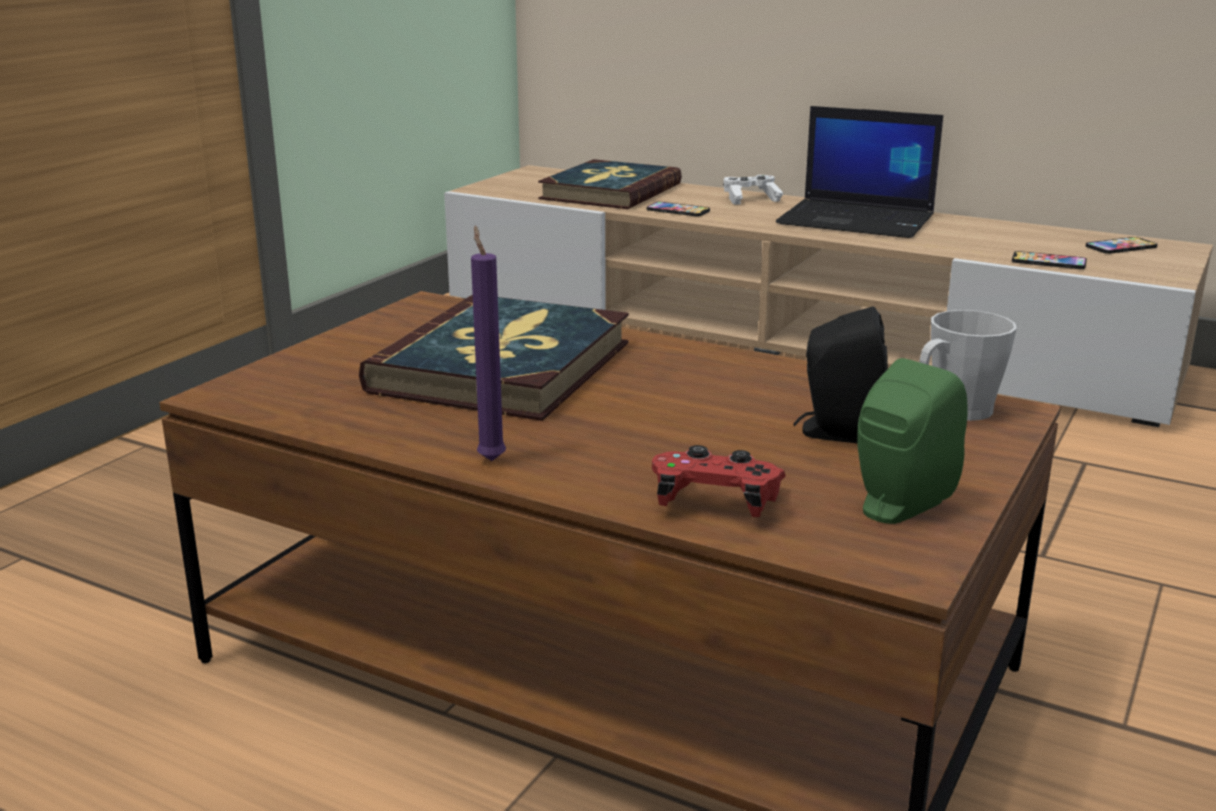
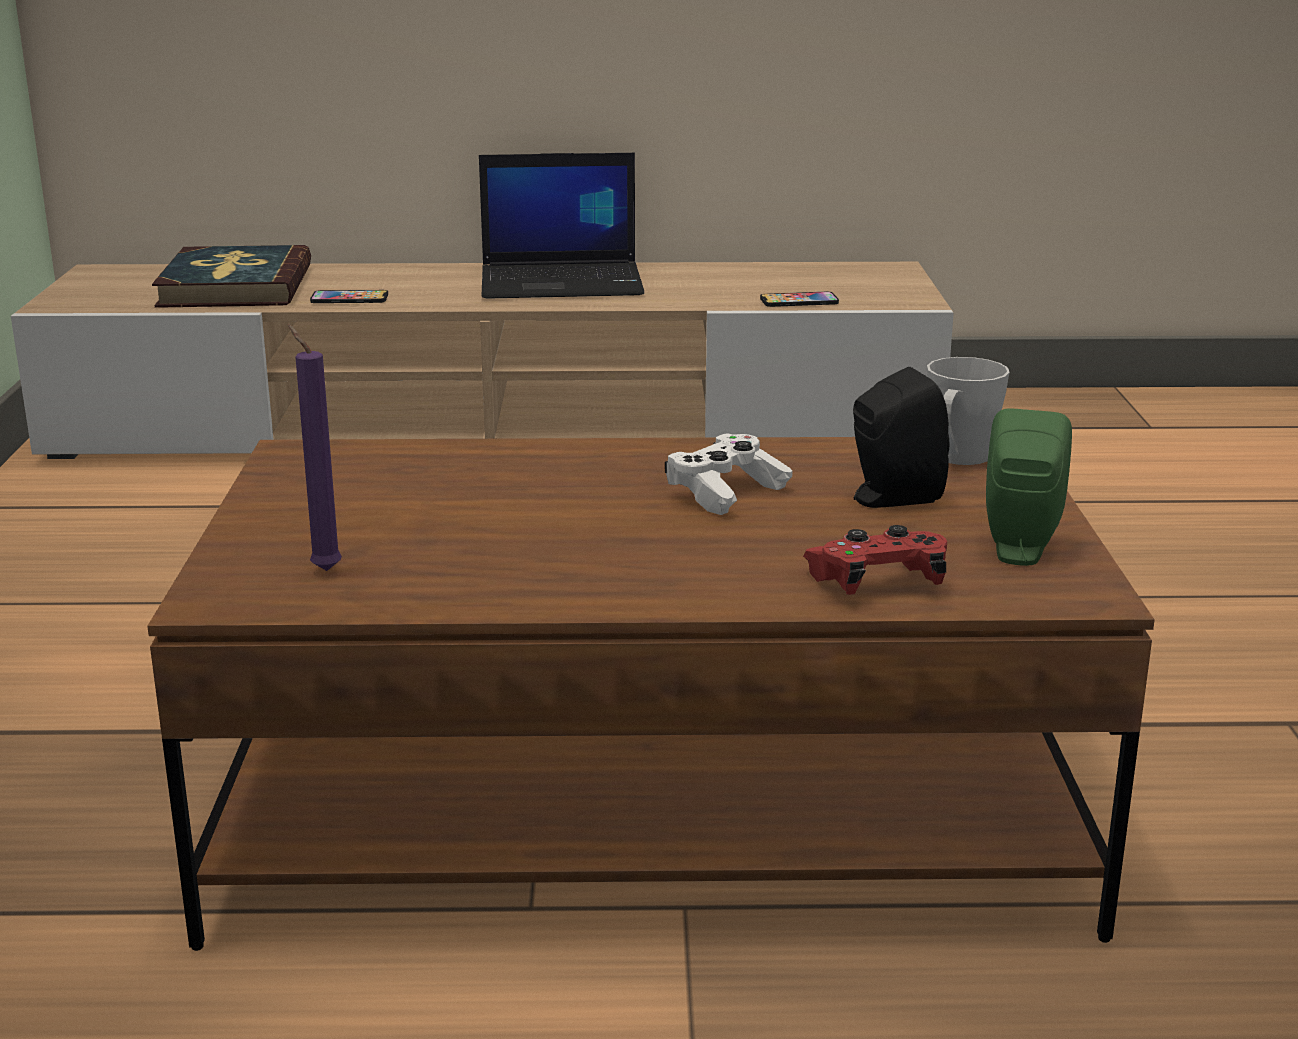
camera: 30 degrees left, 0 degrees up
(490, 459) = (618, 595): purple candle -> purple candle (323, 569)
(504, 366) = (490, 503): book -> none
(750, 199) = (416, 274): white game controller -> white game controller (726, 493)
(1121, 247) = (845, 276): phone -> none

